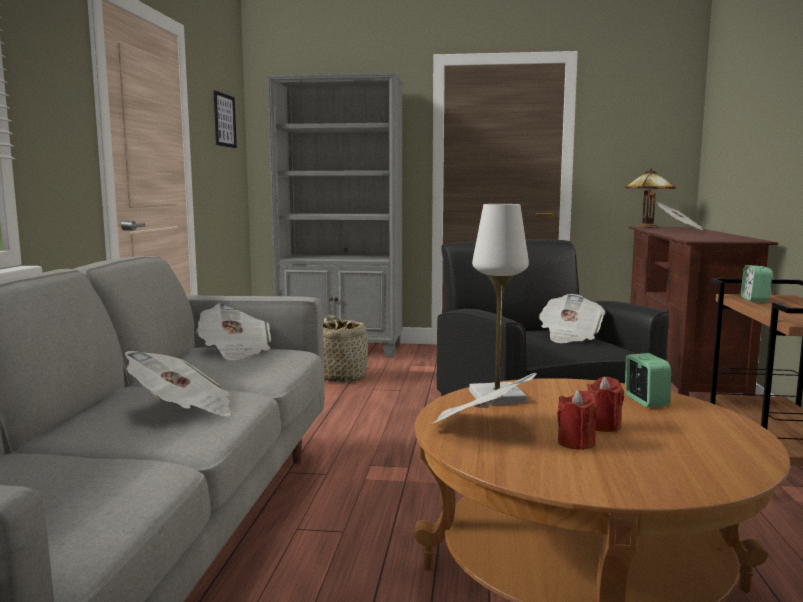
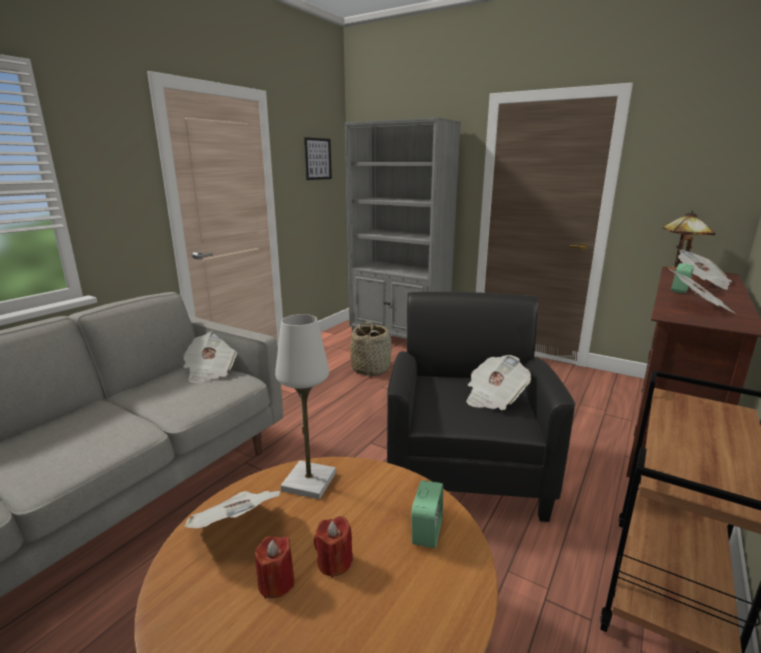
camera: 25 degrees right, 10 degrees up
(183, 410) = (84, 441): newspaper -> newspaper (699, 307)
(754, 300) = (682, 411): alarm clock -> alarm clock (679, 290)

